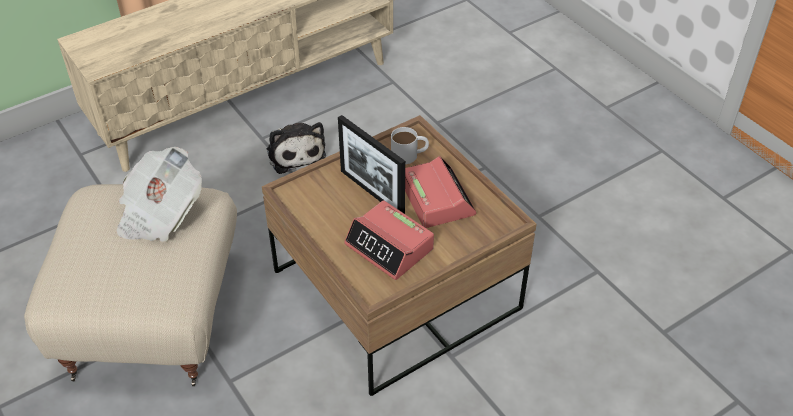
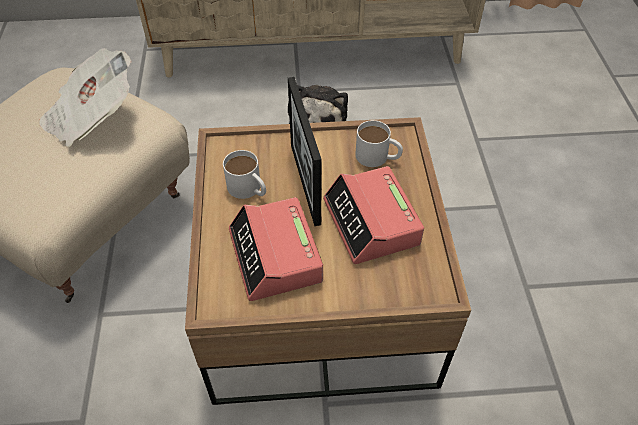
camera: 30 degrees right, 5 degrees up
(335, 213) = (248, 189): none -> white mug
(437, 199) = (371, 223): alarm clock -> alarm clock turned 150 degrees clockwise

